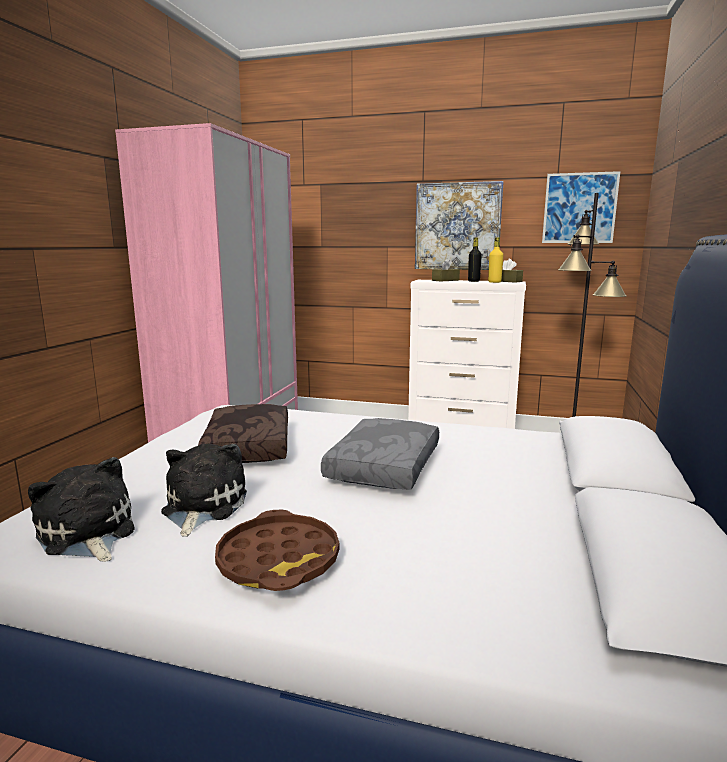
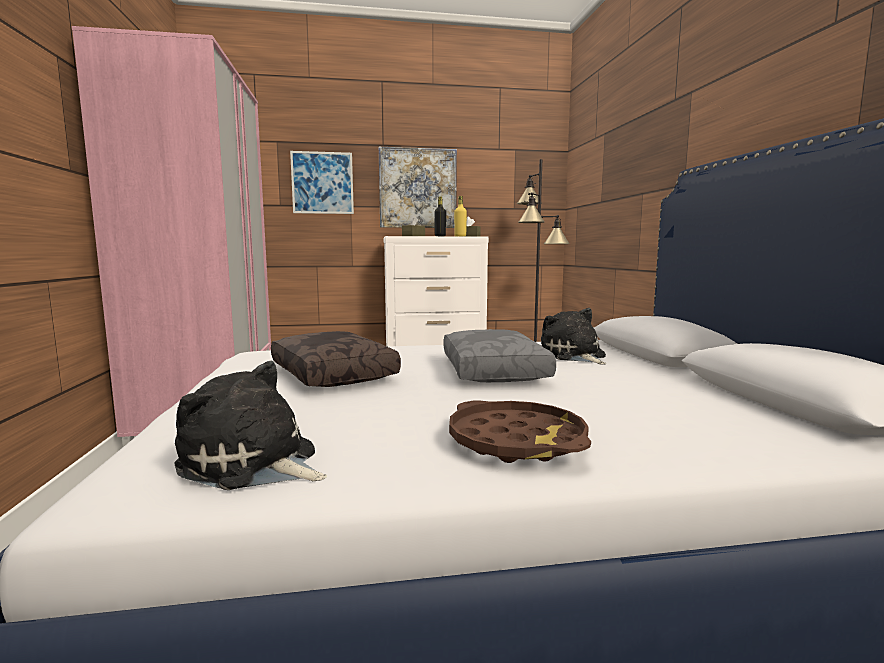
camera: 25 degrees left, 5 degrees down
(202, 506) = (360, 420): plush toy -> plush toy (573, 356)
(579, 208) = (518, 176): picture -> picture (322, 183)

